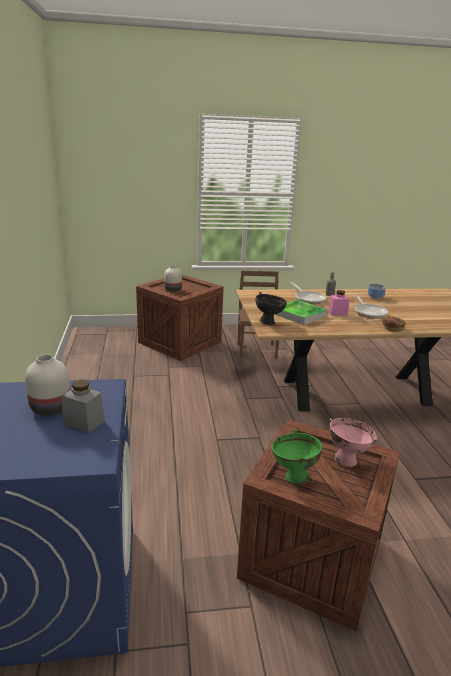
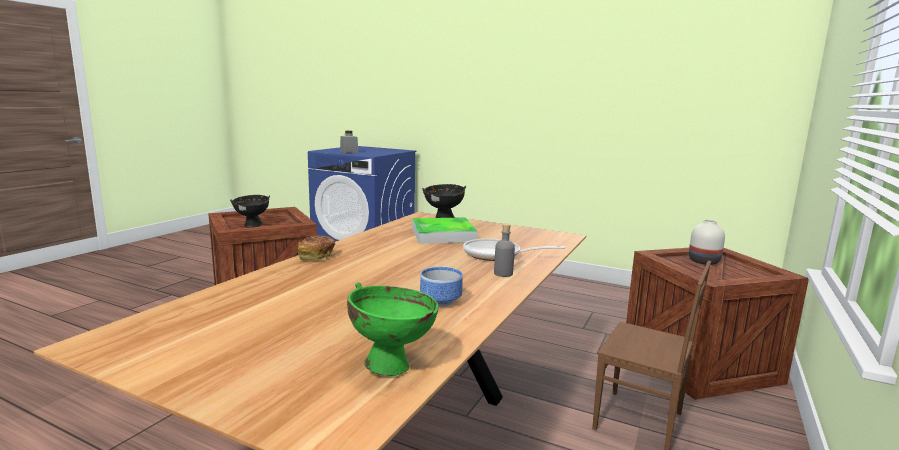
camera: 125 degrees right, 10 degrees down
(51, 408) = (370, 151): white vase -> none
(293, 477) = (274, 215): green bowl -> green bowl (391, 365)
(337, 313) = (416, 251): pink jar -> none
(346, 459) = (253, 226): pink bowl -> black bowl
(369, 312) = (386, 267): frying pan -> none

